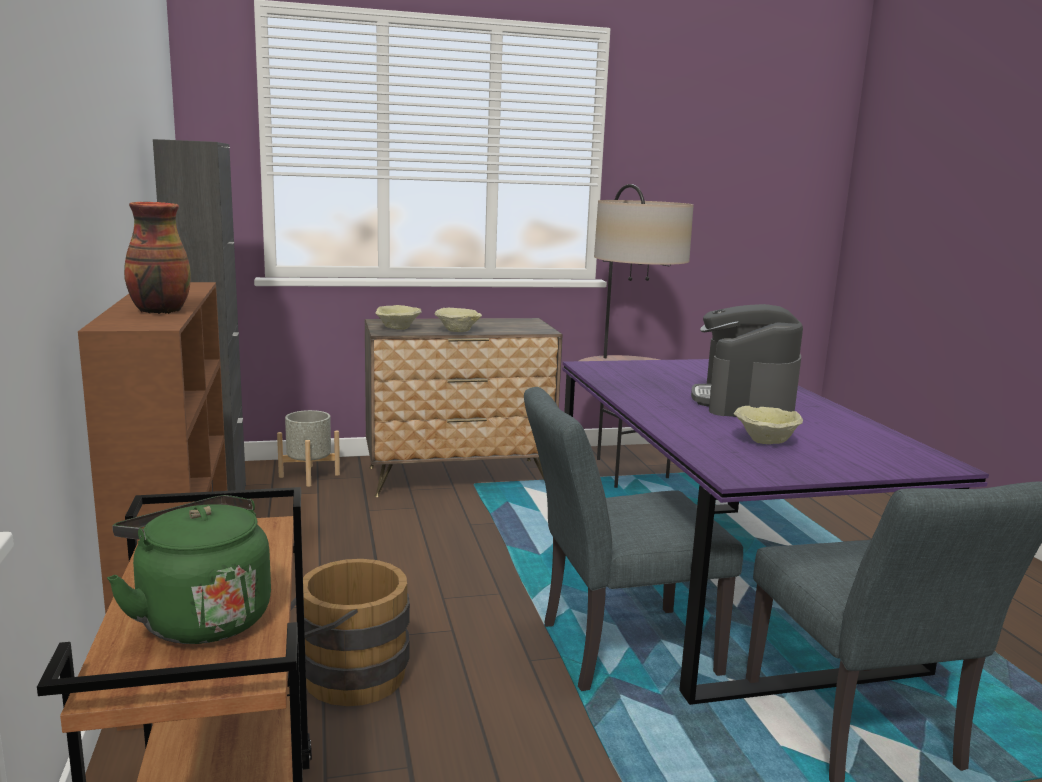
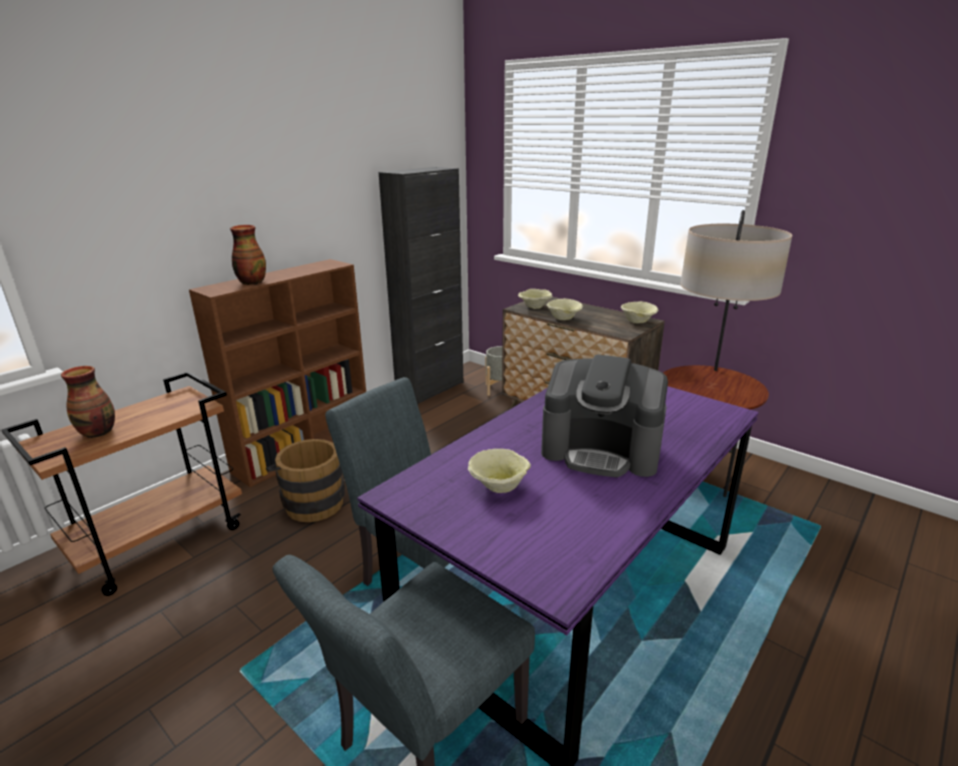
camera: 55 degrees right, 10 degrees up
(200, 618) = (99, 432): green kettle -> vase
(524, 321) = (638, 321): none -> beige bowl
(744, 402) = (601, 450): coffee machine -> coffee machine turned 135 degrees counterclockwise

